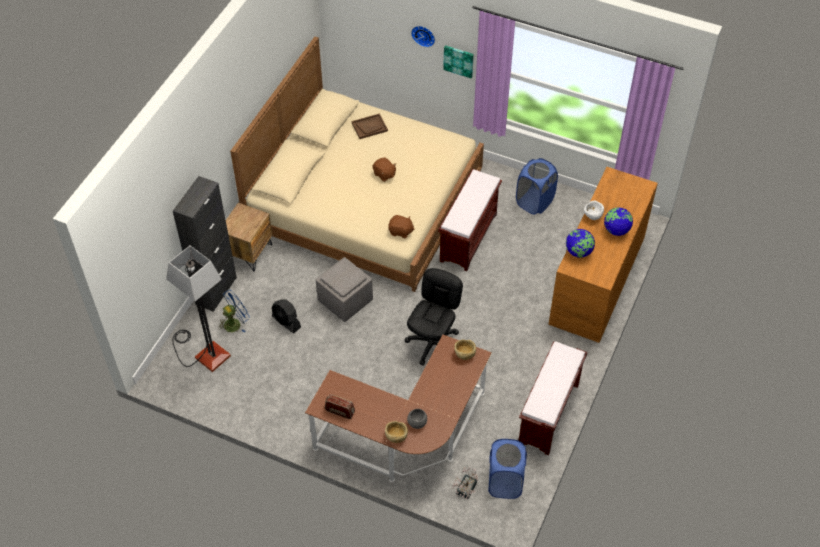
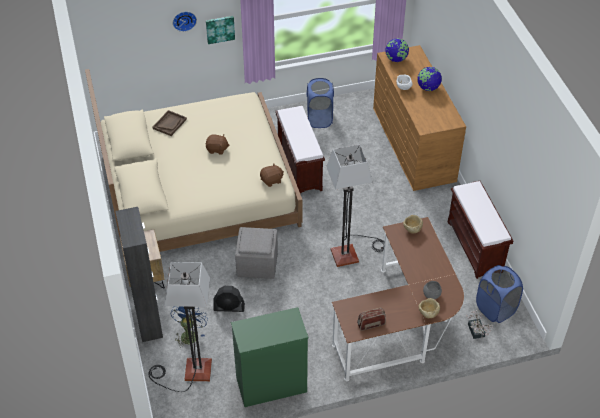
camera: 40 degrees left, 5 degrees down
(253, 409) = (270, 385): none -> green dresser
(433, 343) = (351, 252): black office chair -> floor lamp
(578, 252) = (420, 115): globe -> globe (396, 59)

